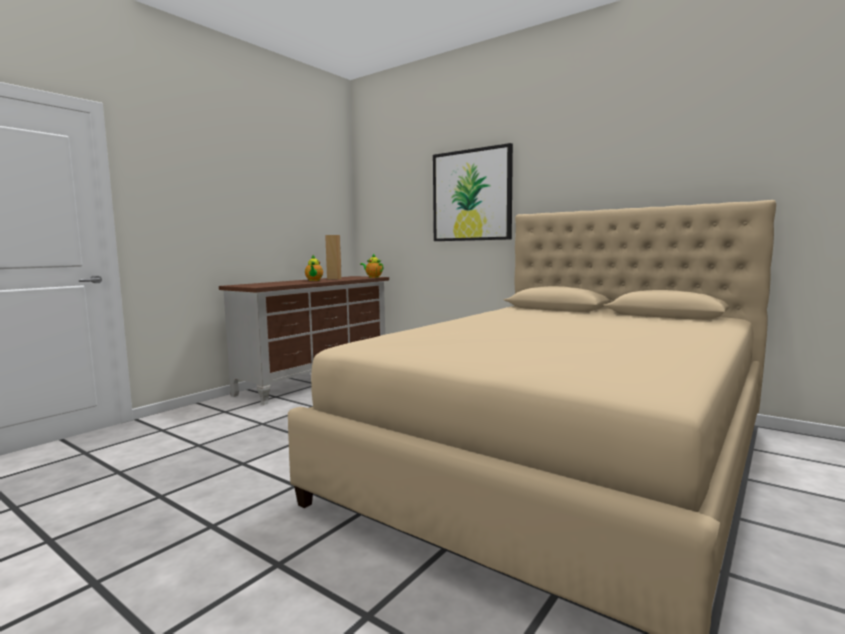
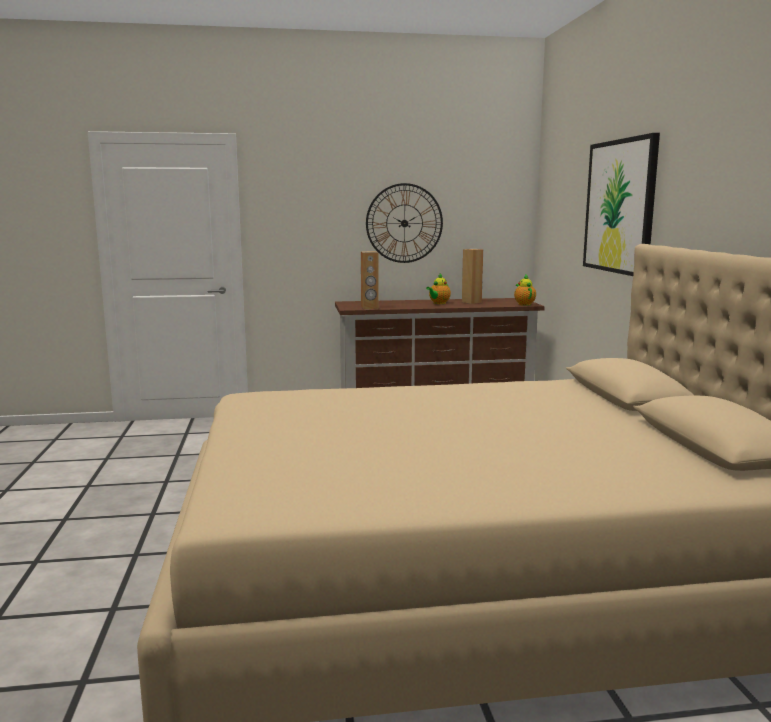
camera: 45 degrees right, 5 degrees up
(269, 213) = (404, 223): none -> wall clock
(273, 285) = (369, 308): none -> brown speaker

